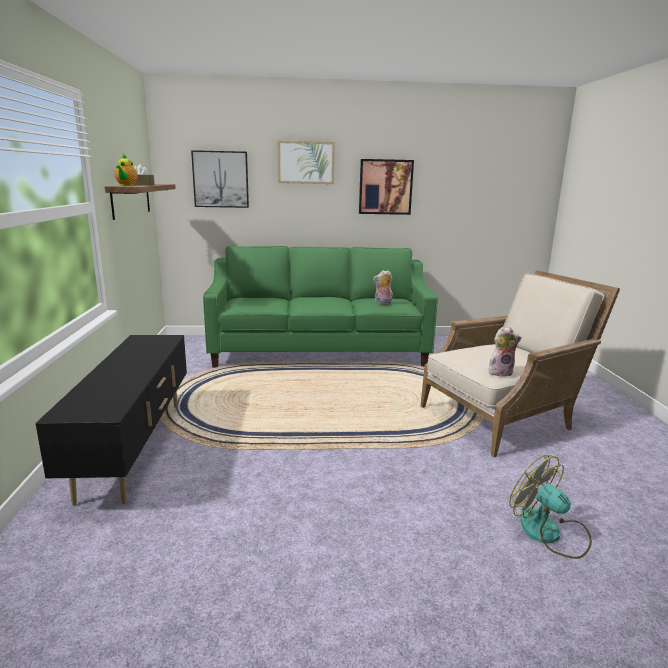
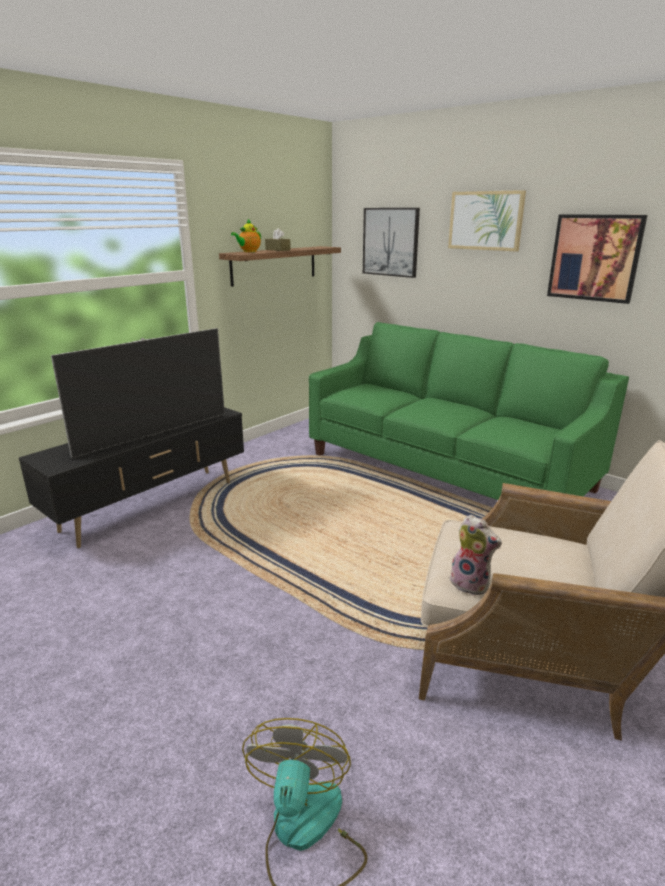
camera: 45 degrees right, 5 degrees up
(143, 366) = (154, 434): none -> television
(383, 303) = (508, 431): plush toy -> none

